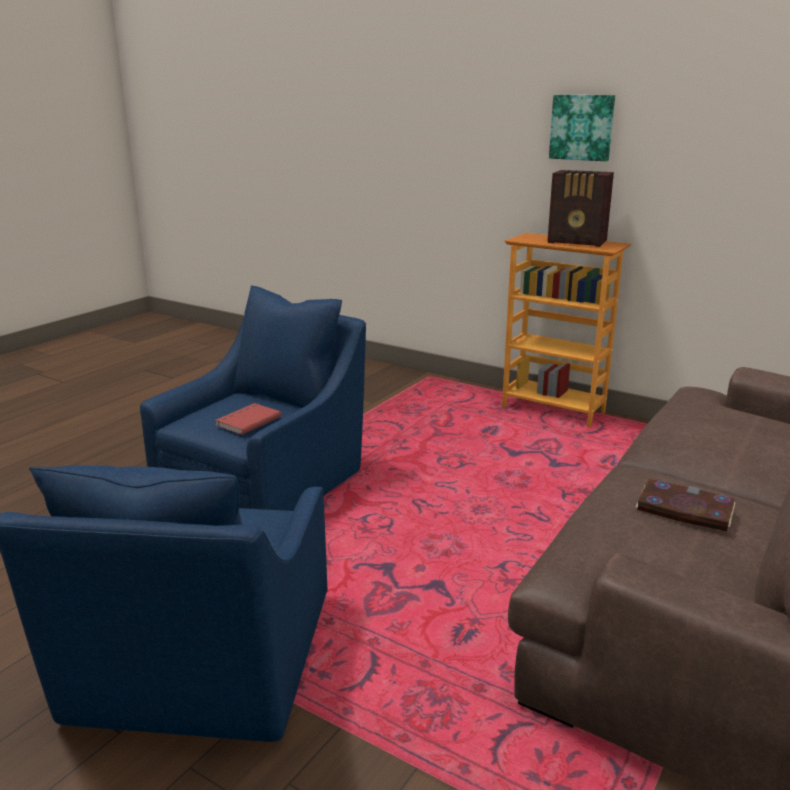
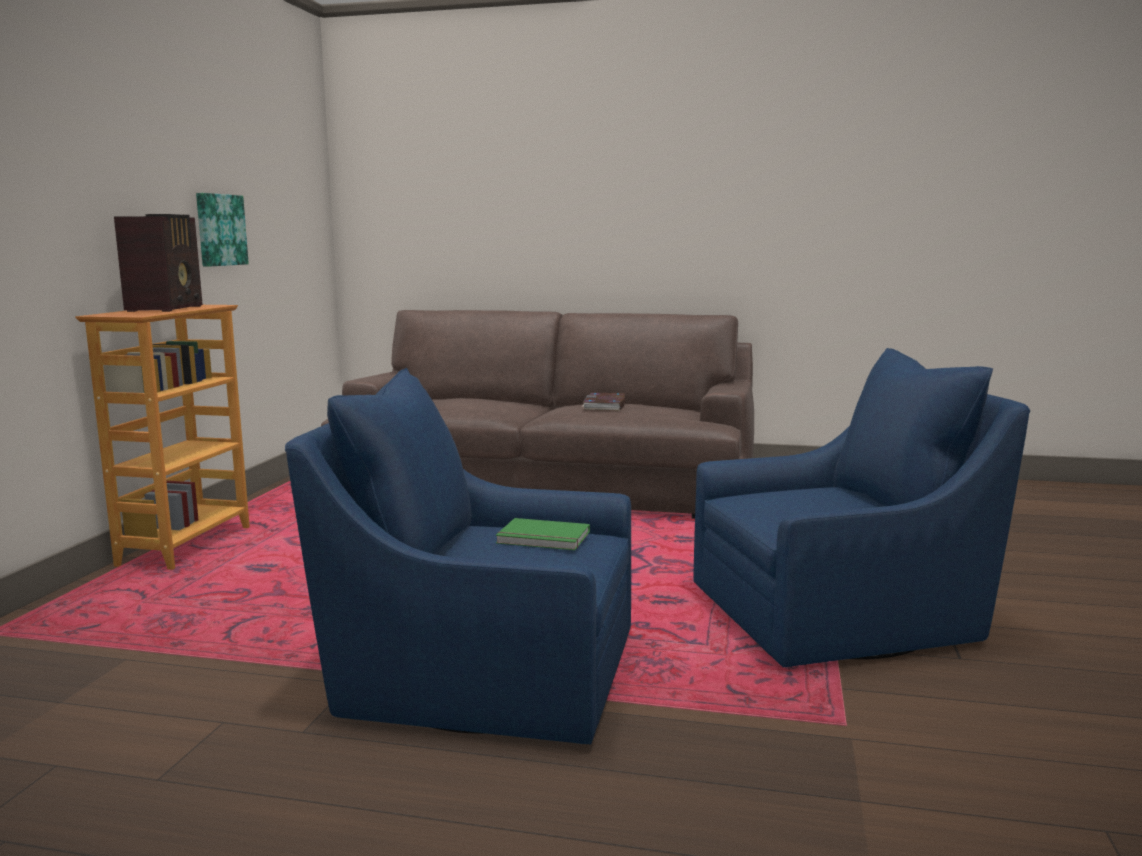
camera: 110 degrees left, 10 degrees down
(247, 420) = (543, 538): red book -> green book
(582, 127) = (104, 160): picture -> picture (220, 230)

